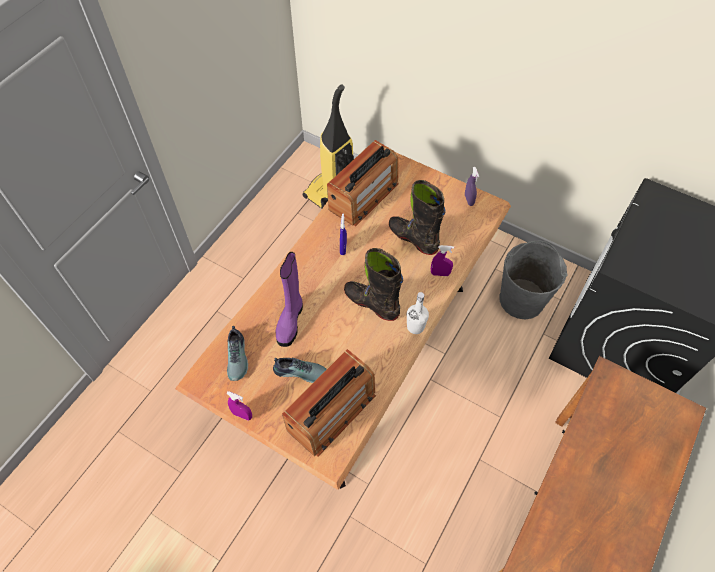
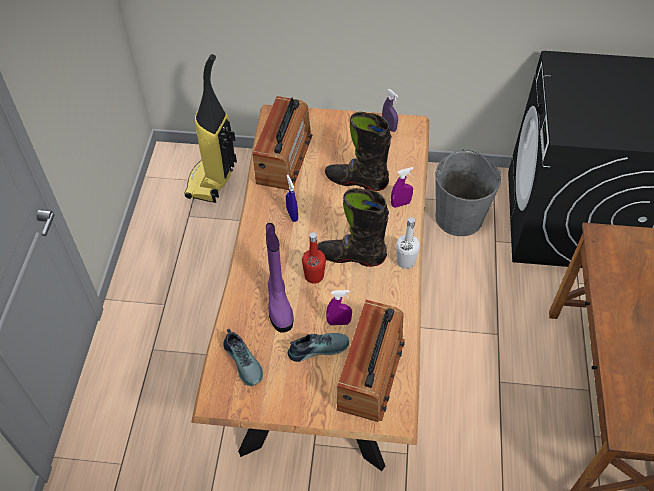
camera: 25 degrees left, 5 degrees down
(242, 415) = (282, 415): purple spray bottle -> purple spray bottle (339, 322)
(332, 308) = (314, 276): none -> red bottle

